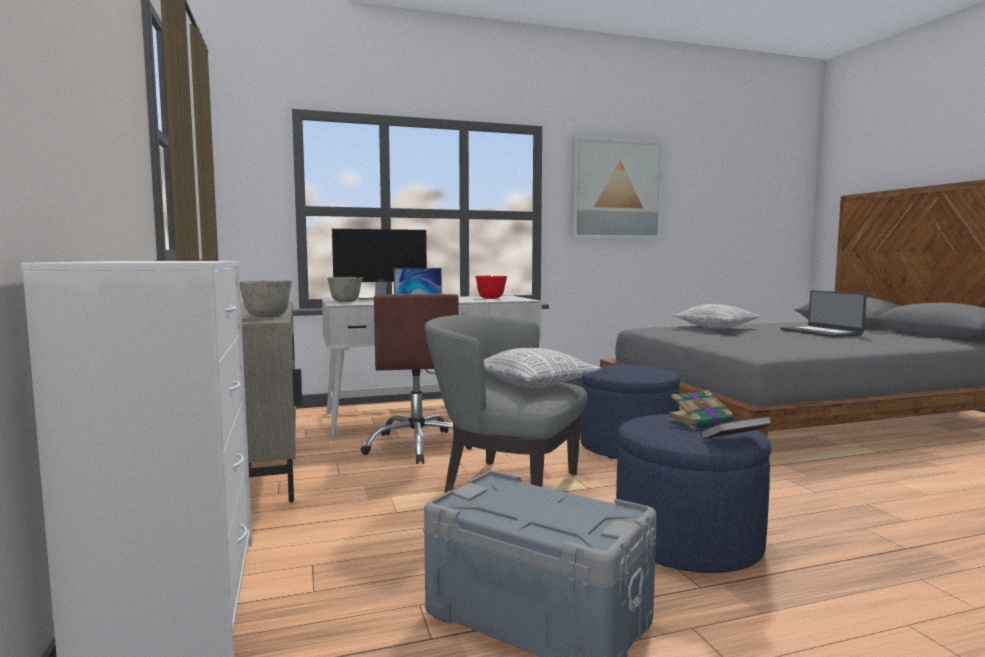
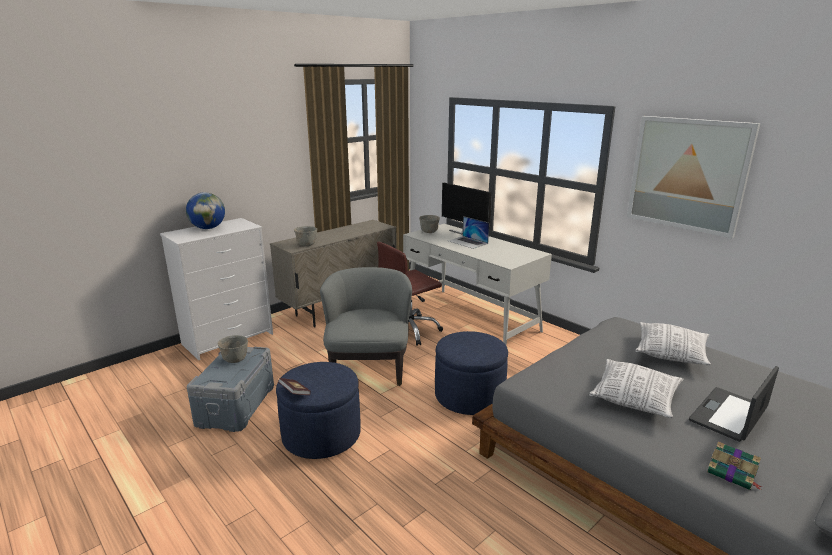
camera: 65 degrees right, 15 degrees up
(132, 260) = (208, 228): none -> globe
(491, 298) = (506, 254): red bowl -> none
(509, 504) = (234, 360): none -> grey bowl
(535, 384) = (377, 323): pillow -> pillow (634, 398)
(701, 422) = (330, 381): book -> book (733, 473)

